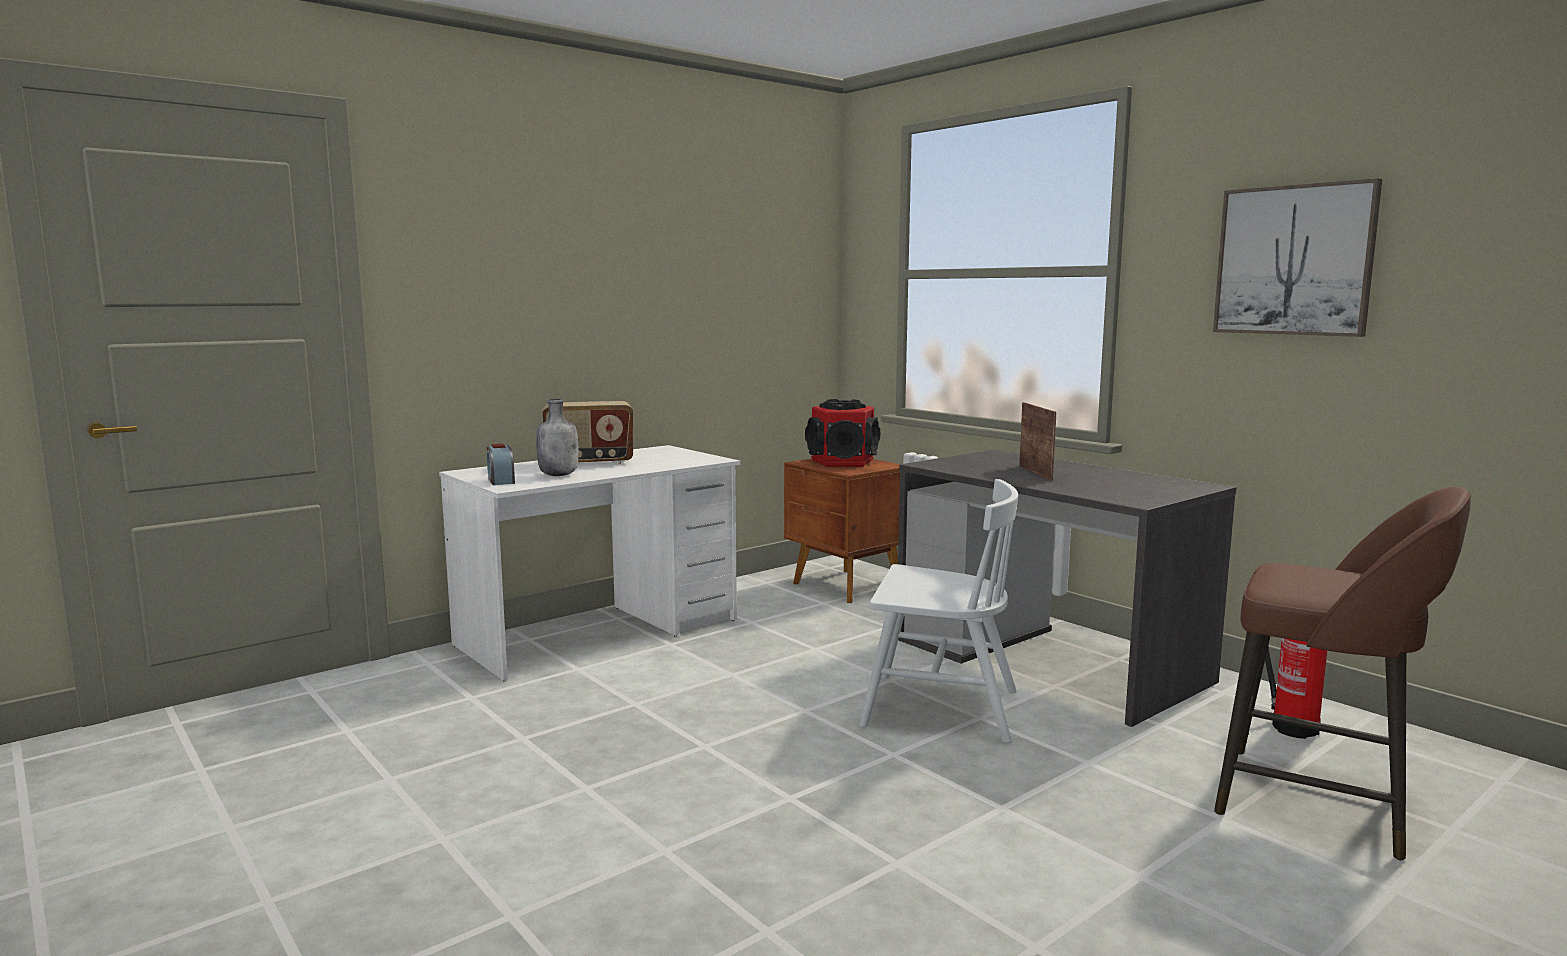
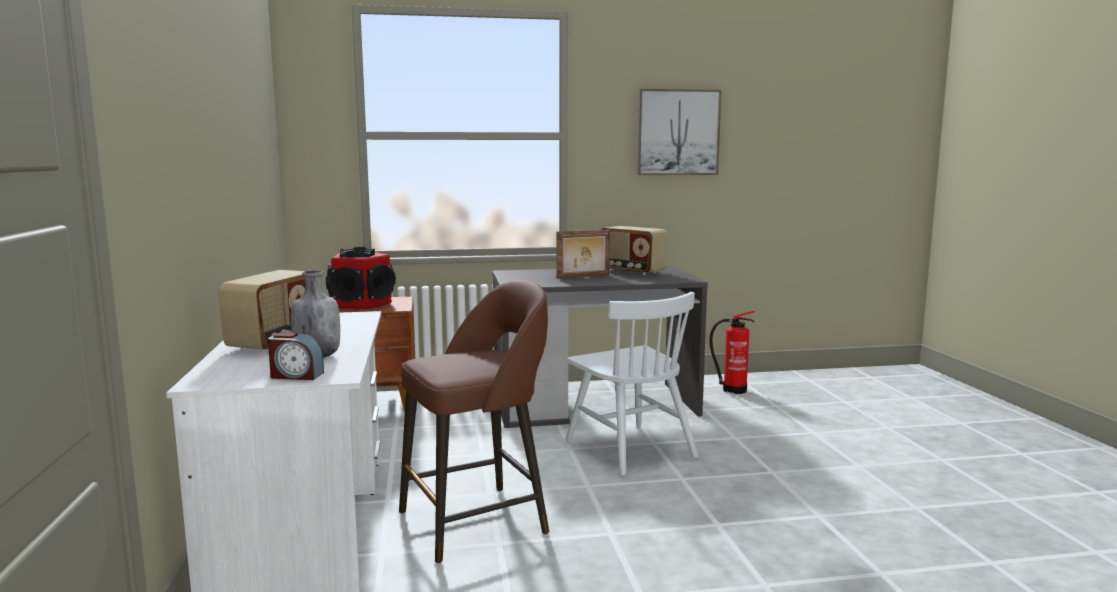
camera: 60 degrees left, 0 degrees up
(939, 708) = (629, 448): white chair -> white chair turned 105 degrees clockwise
(1036, 472) = (583, 277): picture frame -> picture frame turned 135 degrees clockwise
(1130, 480) = (632, 271): none -> radio
(1319, 802) = (809, 412): brown stool -> brown stool (477, 521)

